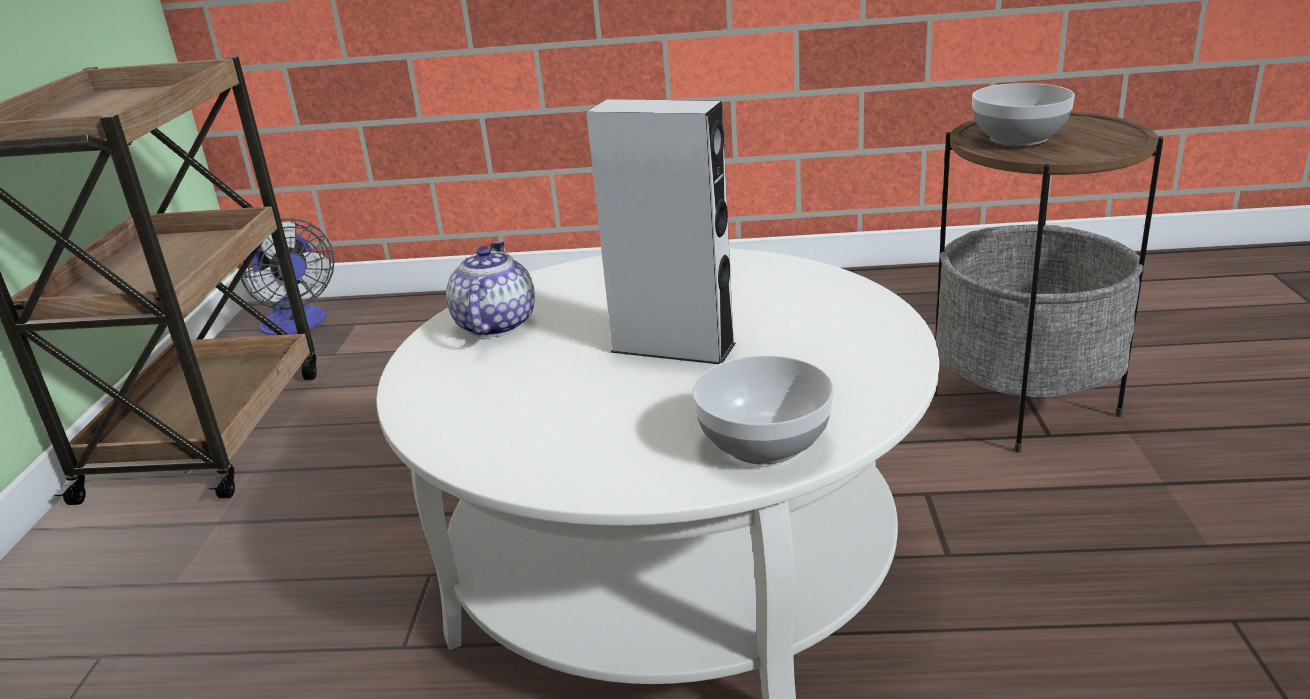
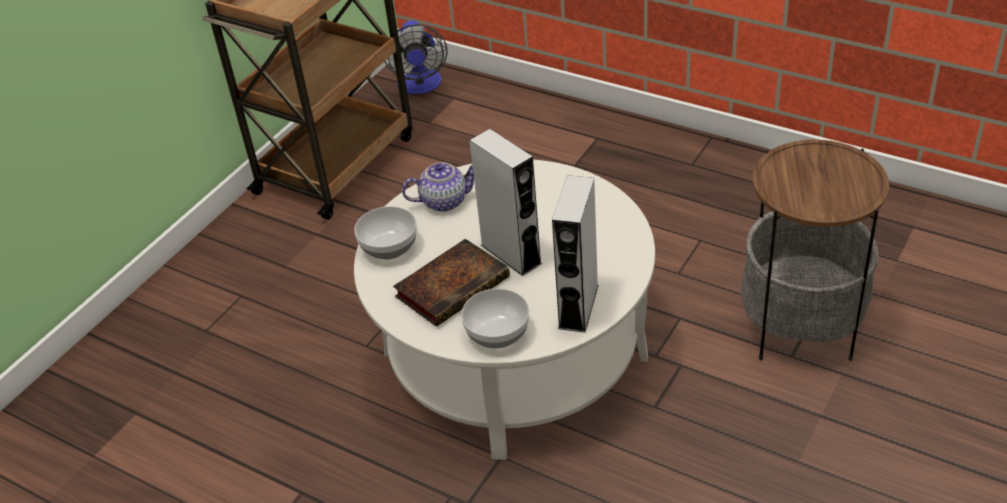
camera: 30 degrees right, 15 degrees up
(494, 325) = (443, 201): teapot -> teapot turned 45 degrees clockwise
(614, 409) = (454, 285): none -> book
(856, 369) = (578, 306): none -> grey speaker
(1019, 137) = (797, 174): bowl -> bowl (390, 247)

